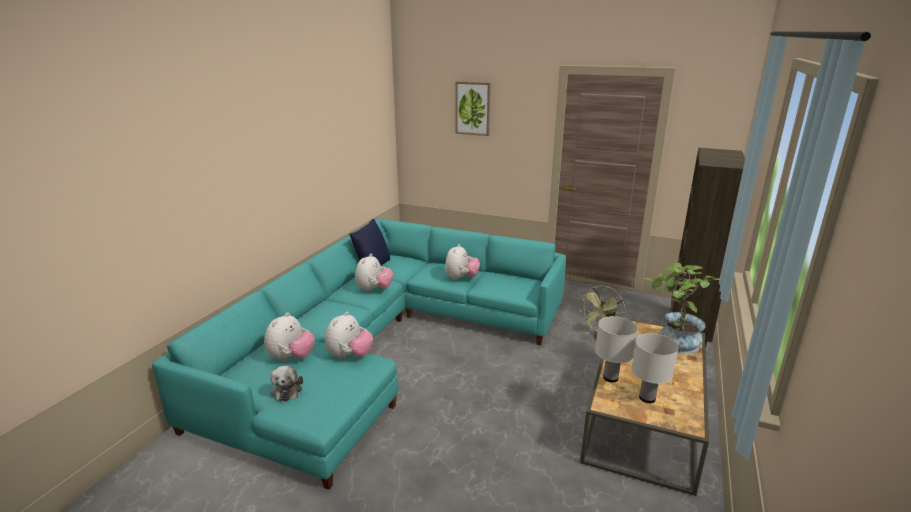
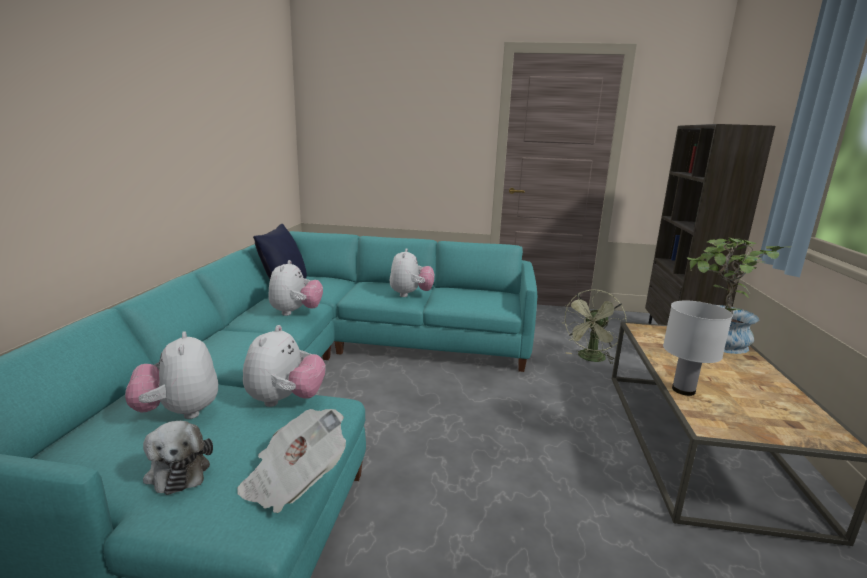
camera: 15 degrees left, 5 degrees down
(291, 357) = (179, 413): plush toy -> plush toy turned 150 degrees clockwise
(341, 403) = (294, 480): none -> newspaper
(473, 108) = (397, 97): picture -> none
(647, 398) = (752, 411): white table lamp -> none

